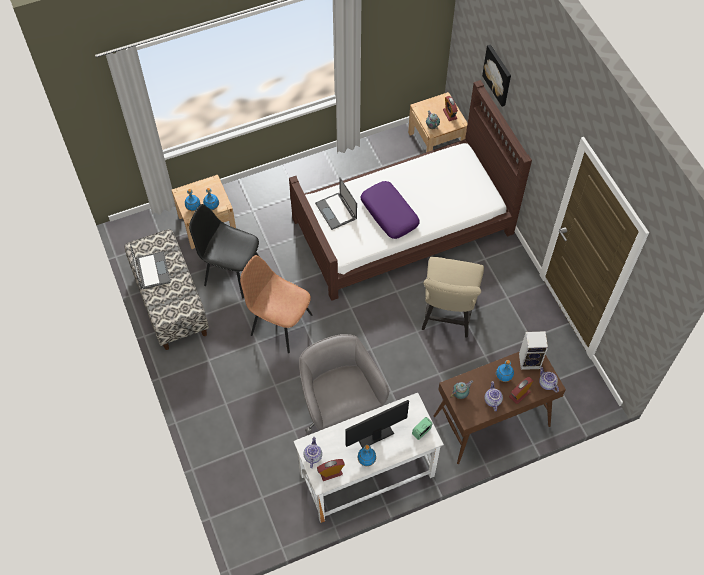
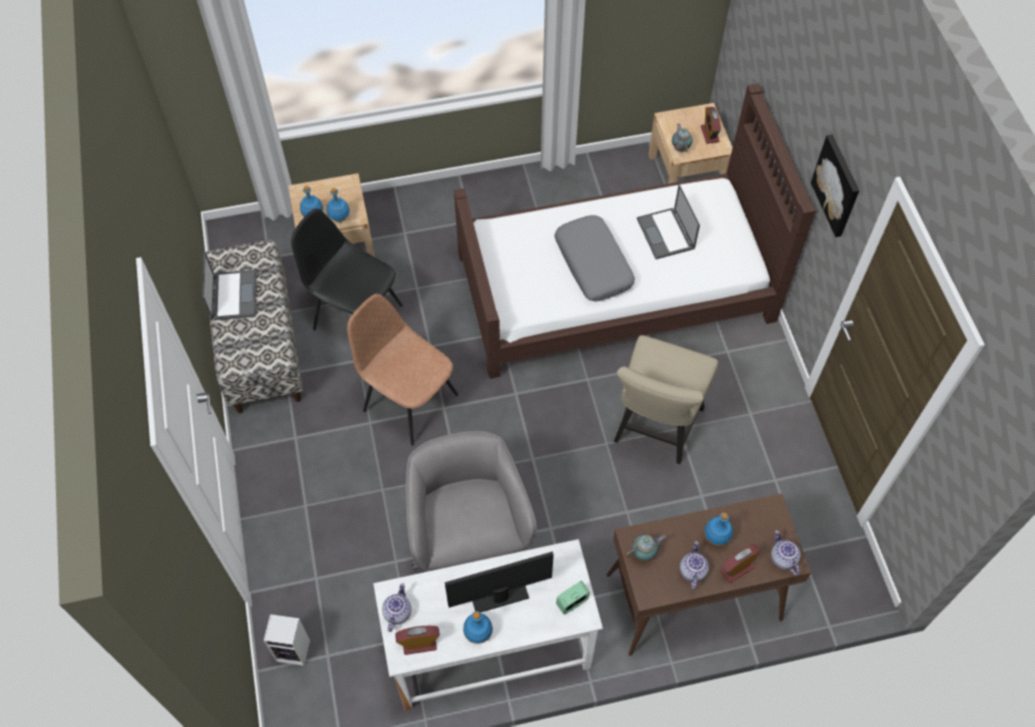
camera: 10 degrees right, 0 degrees up
(336, 211) = (516, 249): laptop -> laptop (666, 234)
(390, 214) = (594, 264): purple pillow -> grey pillow
(498, 75) = (784, 75): picture -> picture (837, 185)
(530, 360) = (763, 518): speaker -> speaker (295, 650)

